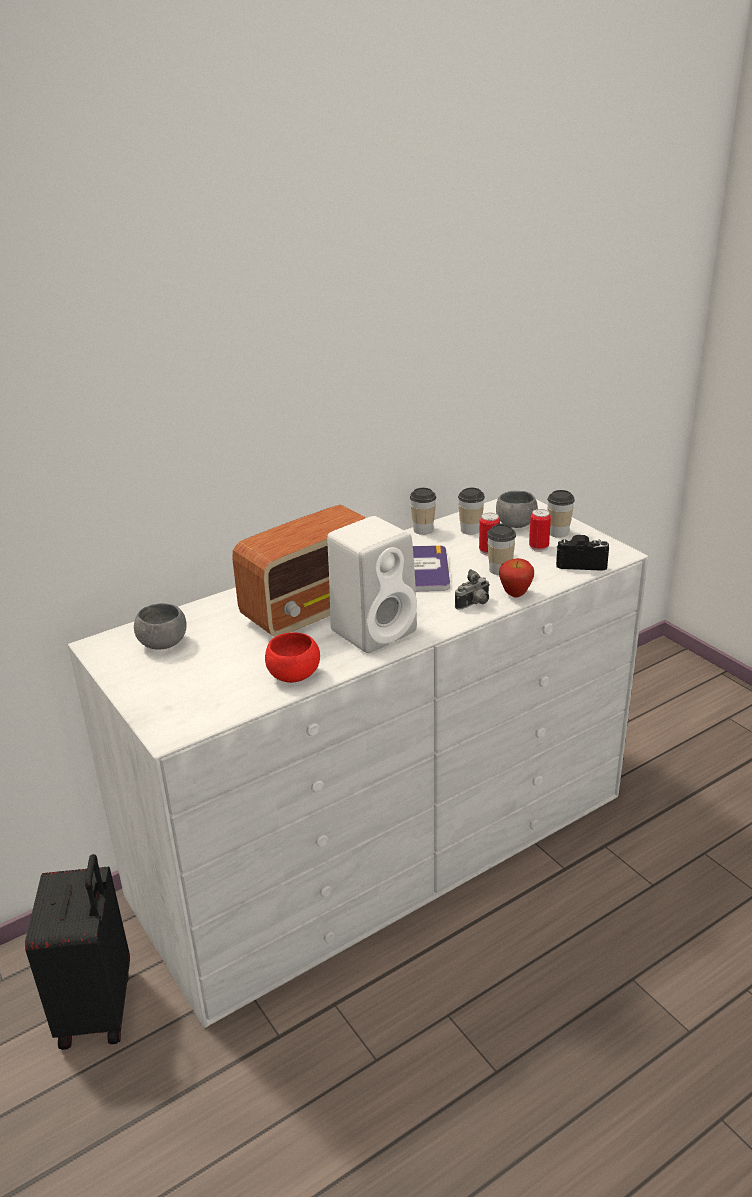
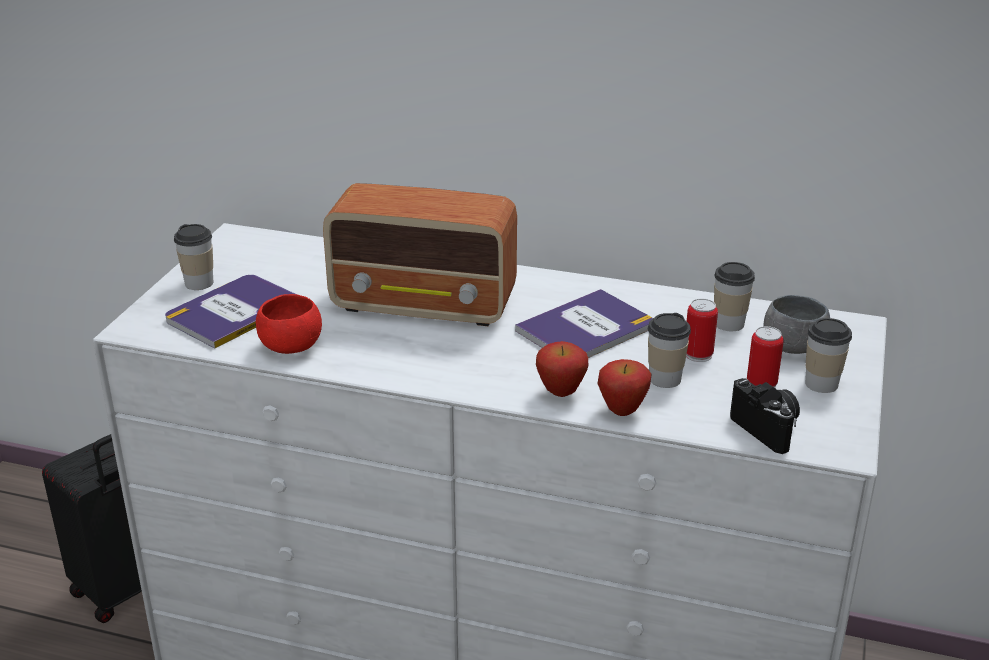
camera: 50 degrees right, 0 degrees up
(163, 643) = (271, 261): grey bowl -> none
(212, 682) = (233, 312): none -> book
(375, 630) = (428, 355): white speaker -> none
(423, 530) = (681, 296): cup -> cup (199, 283)
(474, 604) = (561, 393): camera -> apple

